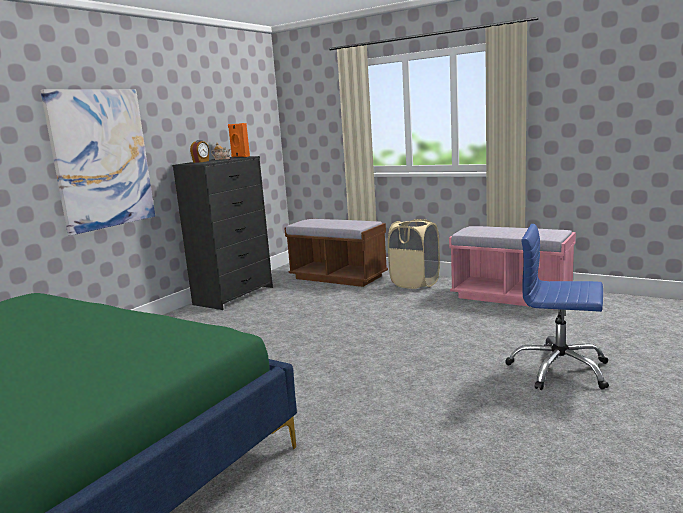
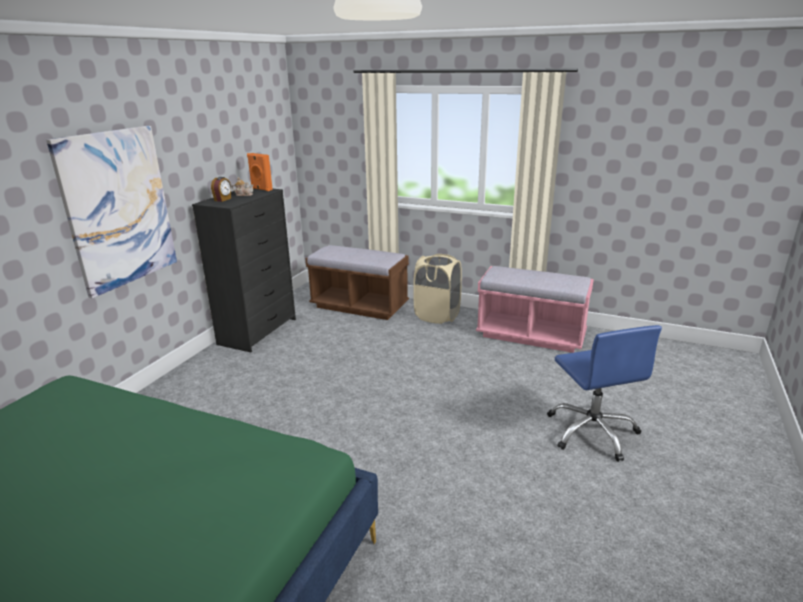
camera: 10 degrees left, 10 degrees up
(559, 370) = (592, 432): blue office chair -> blue office chair turned 120 degrees counterclockwise

